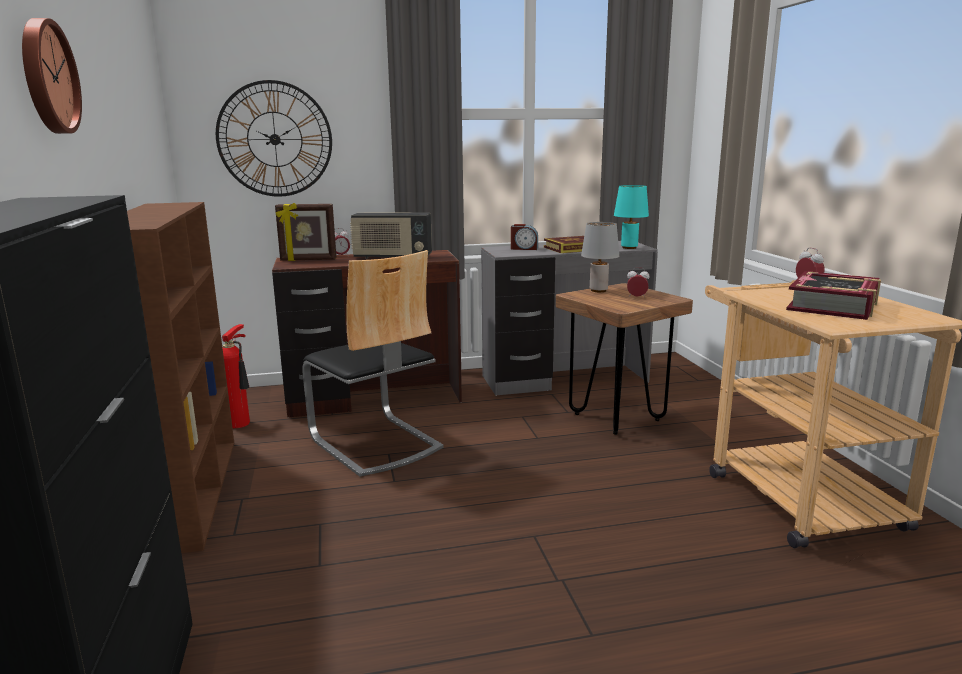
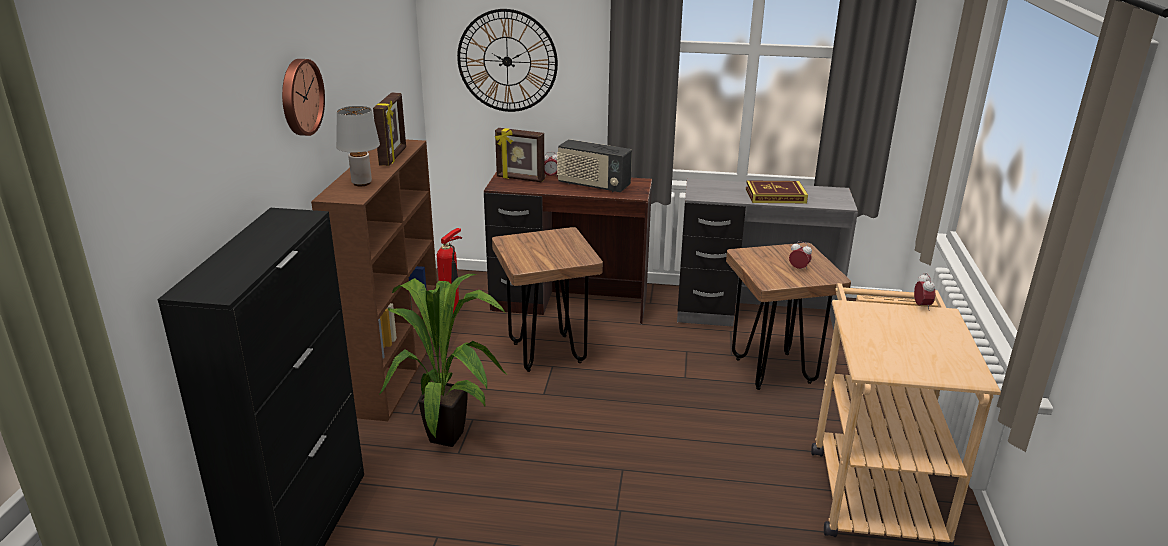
camera: 20 degrees right, 10 degrees up
(171, 208) = (394, 157): none -> picture frame
(297, 545) = (450, 433): none -> potted plant
(375, 443) = (546, 353): chair -> brown stool
(524, 248) = (724, 188): alarm clock -> none
(598, 290) = (771, 251): grey table lamp -> grey table lamp (361, 183)
(628, 247) = (830, 203): turquoise table lamp -> none
(833, 305) = (905, 341): book -> none

